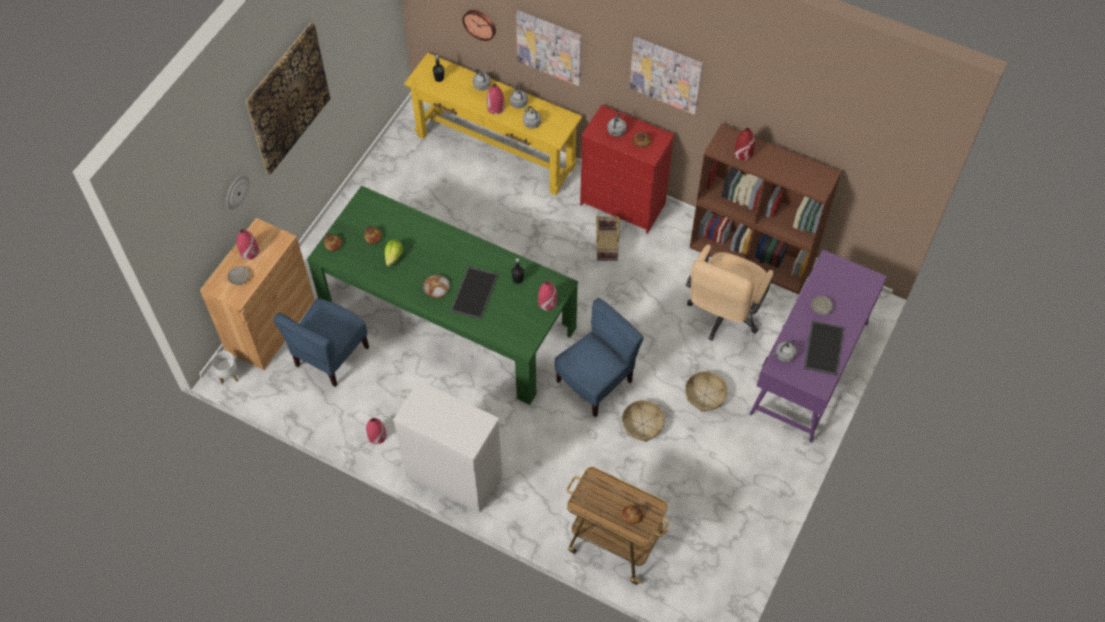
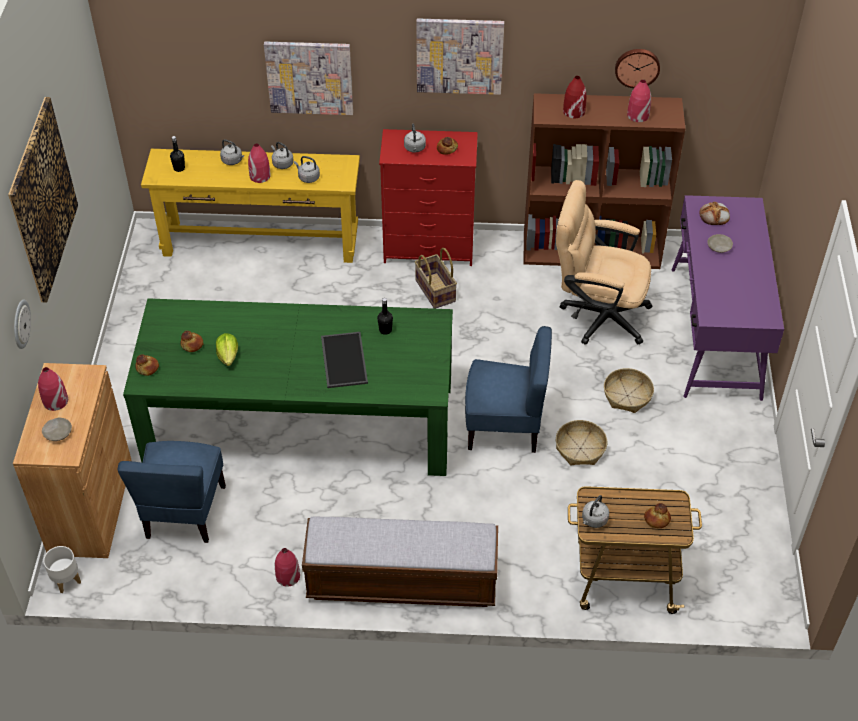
camera: 25 degrees left, 10 degrees down
(436, 287) = (297, 370): bread -> bread (714, 216)
(453, 474) = (401, 582): white dresser -> bench
(480, 24) = (216, 81): wall clock -> wall clock (637, 67)
(547, 302) = (432, 341): red vase -> red vase (637, 115)
(595, 382) = (504, 427): blue chair -> blue chair turned 75 degrees clockwise
(722, 315) = (597, 314): beige office chair -> beige office chair turned 105 degrees clockwise
(783, 355) = (712, 303): grey kettle -> grey kettle (593, 520)
(823, 347) = (746, 281): tray -> none

